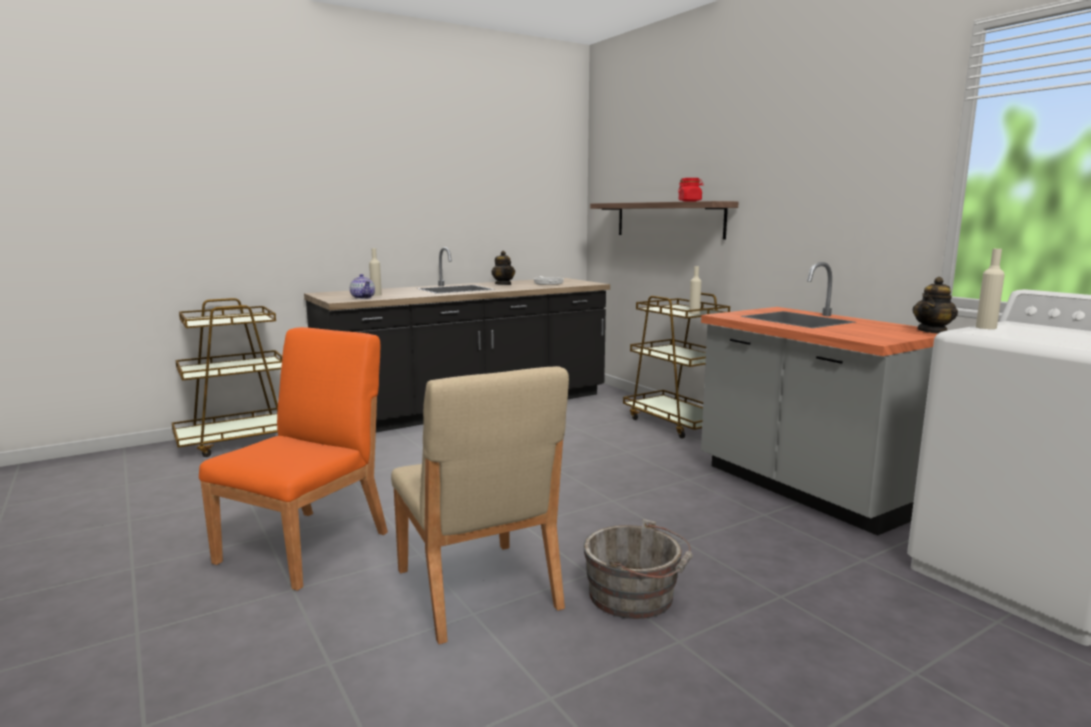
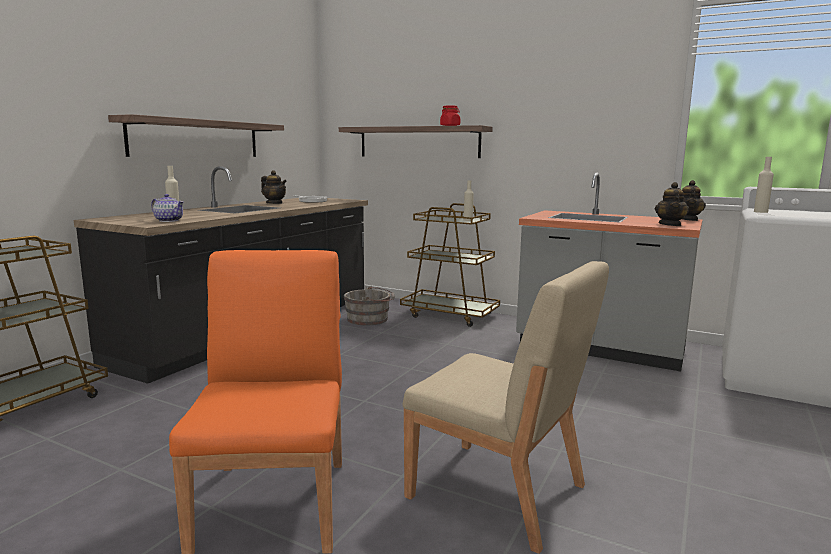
camera: 30 degrees left, 0 degrees up
(430, 220) = (197, 138): none -> shelf
(636, 596) = (615, 458): grey bucket -> grey bucket (370, 319)
(869, 336) = (670, 225): none -> teapot

